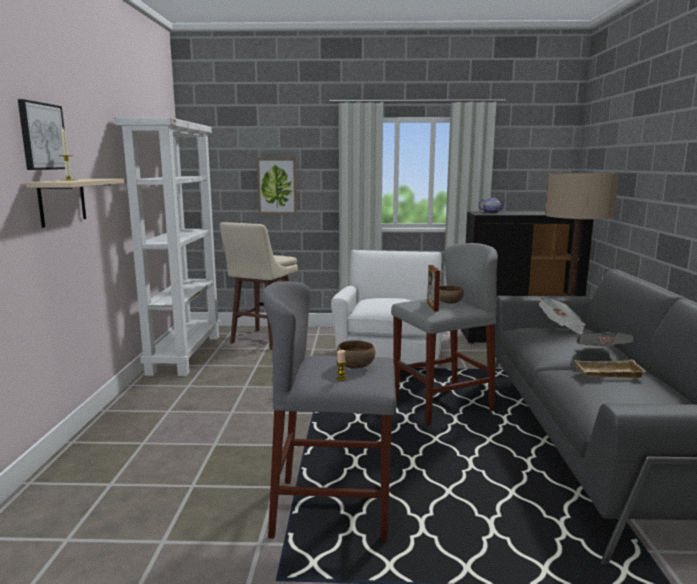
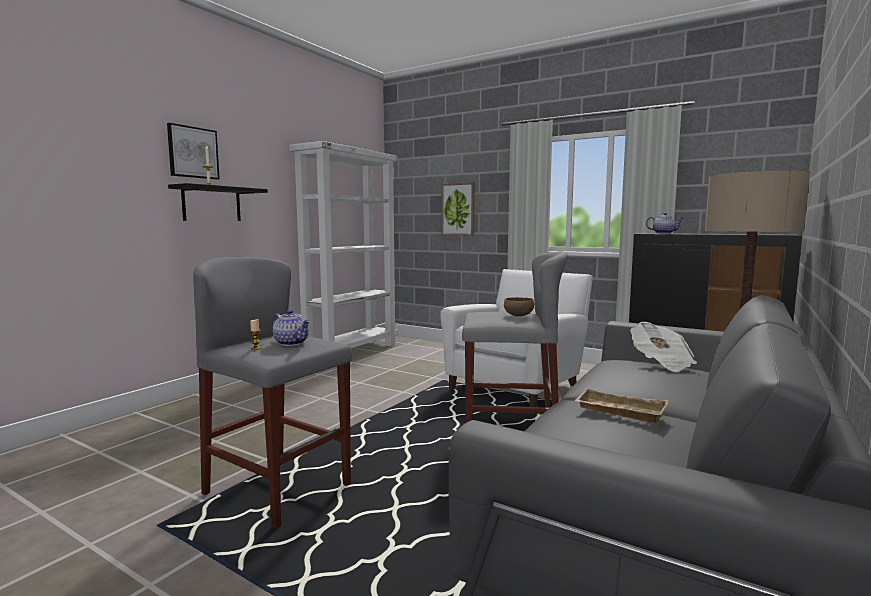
camera: 30 degrees right, 5 degrees down
(62, 201) = (211, 204): beige shelf -> black shelf
(262, 340) = (425, 352): beige stool -> none
(355, 366) = (292, 343): brown bowl -> teapot
(432, 307) = (490, 317): picture frame -> none
(602, 354) = (660, 393): newspaper -> none

